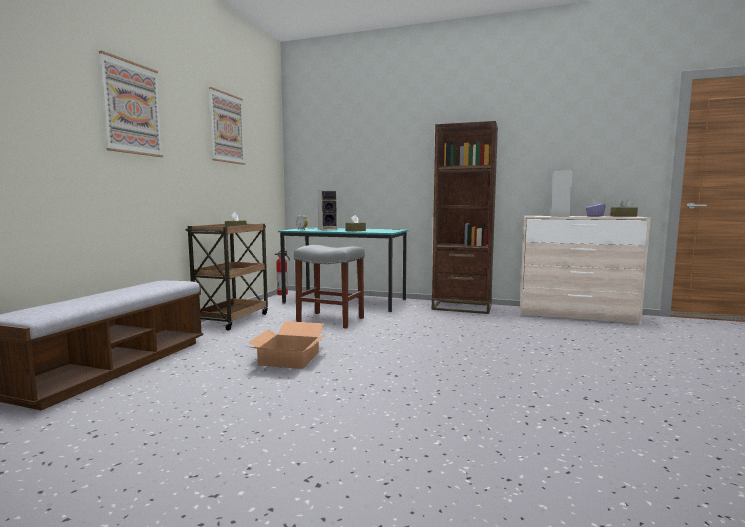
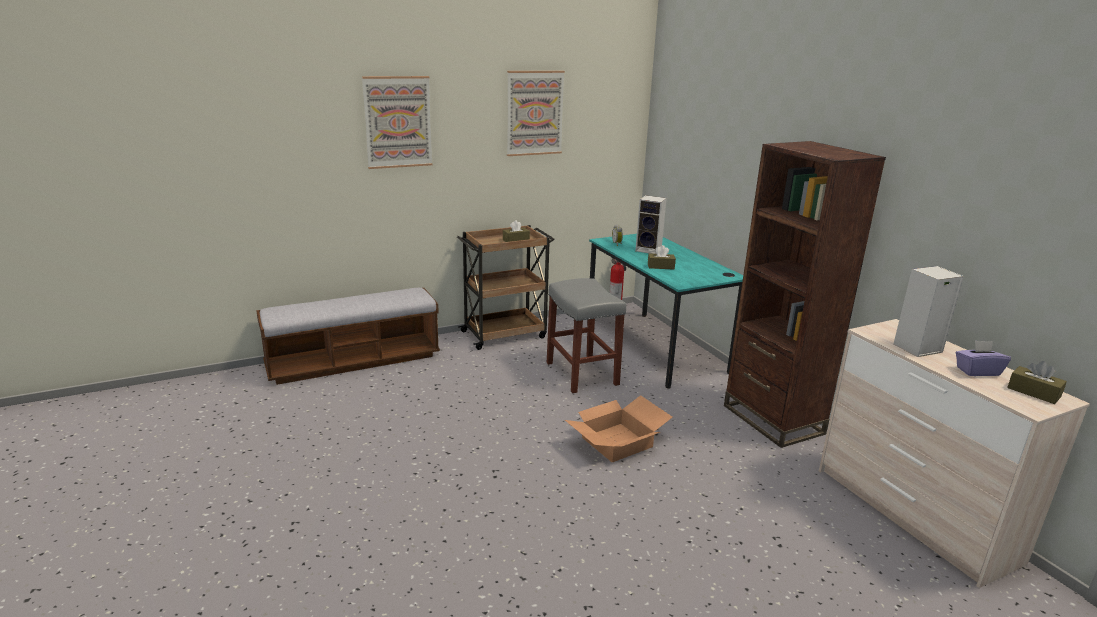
camera: 45 degrees right, 15 degrees up
(290, 359) = (459, 411): cardboard box -> cardboard box (617, 443)

